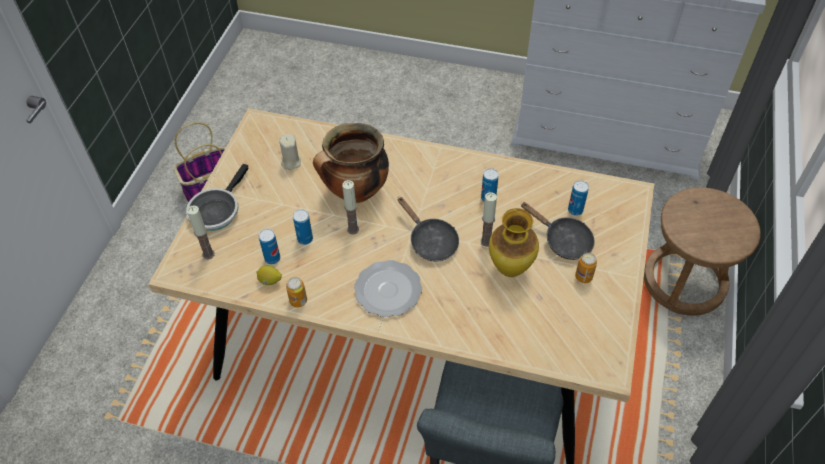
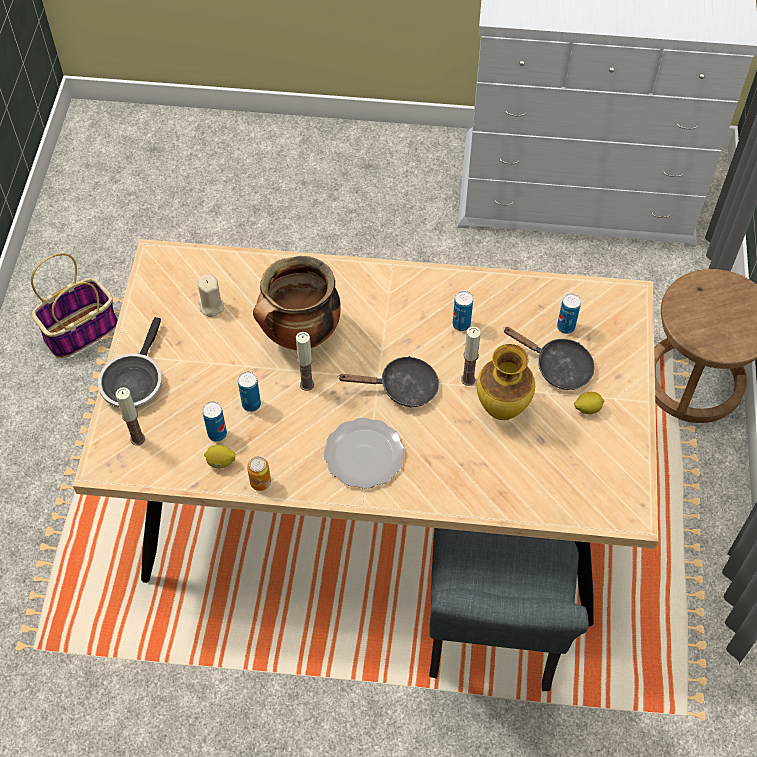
camera: 10 degrees left, 5 degrees up
(430, 241) = (402, 388): black frying pan -> black frying pan turned 45 degrees counterclockwise
(583, 277) = (587, 408): can -> lemon

